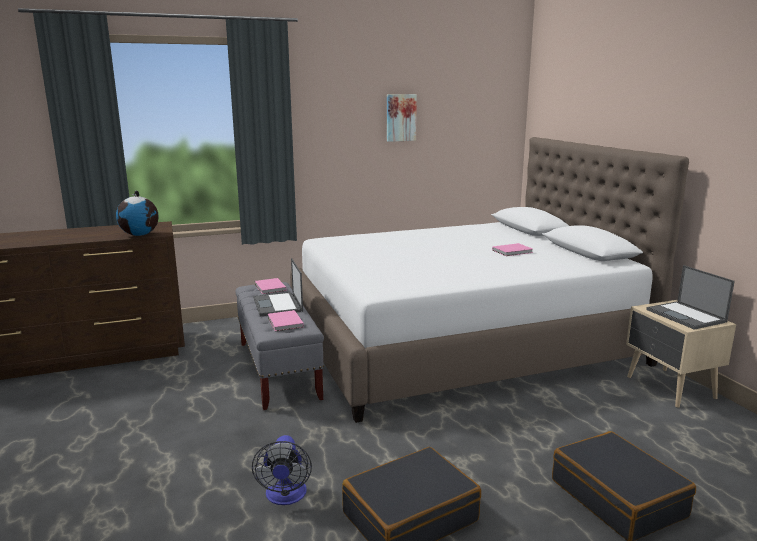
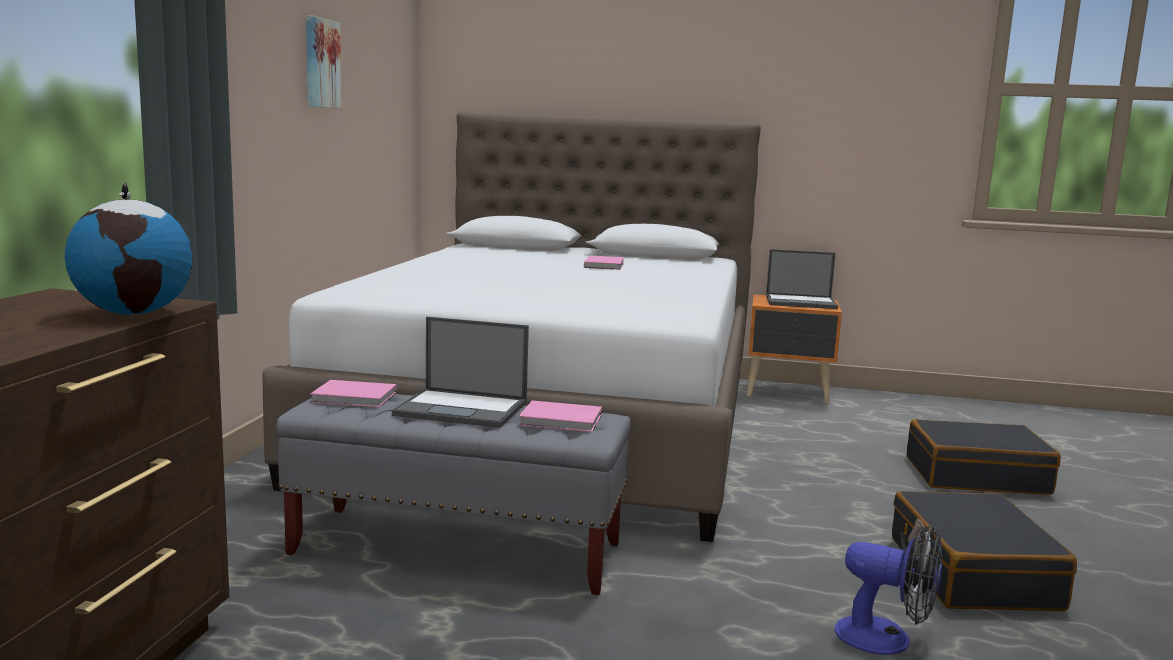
camera: 60 degrees left, 5 degrees down
(670, 388) = (788, 393): beige nightstand -> orange nightstand

